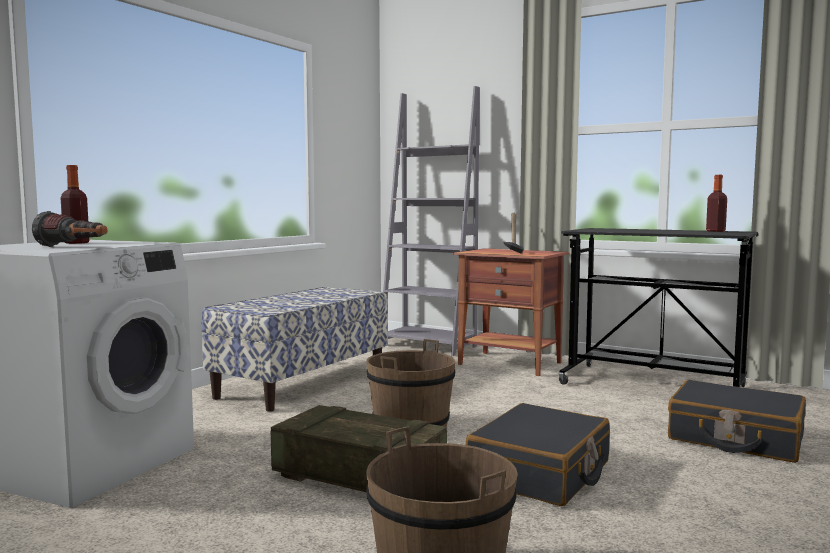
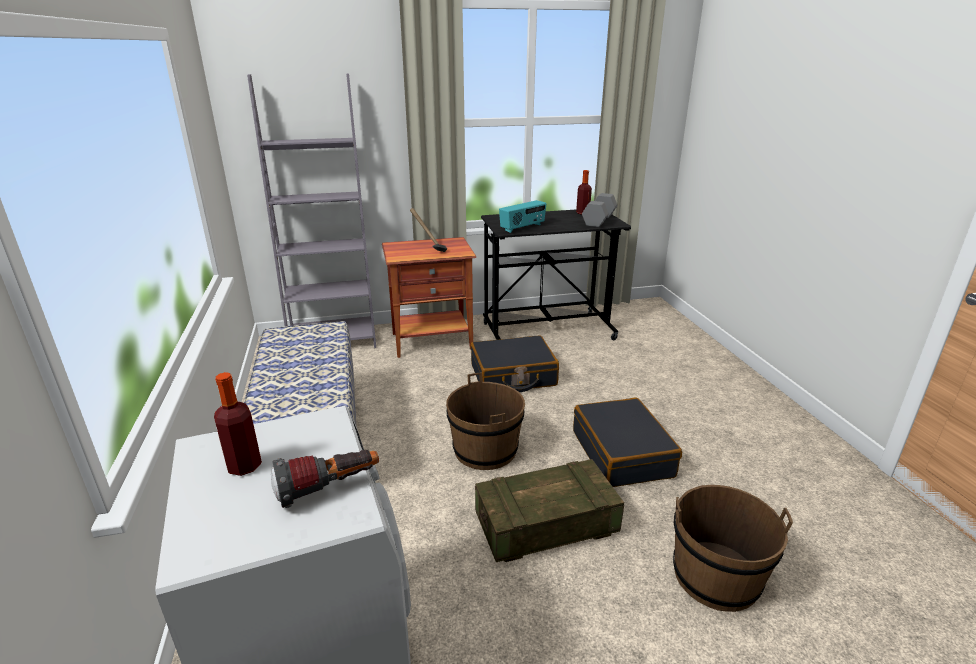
camera: 45 degrees left, 20 degrees up
(604, 230) = (523, 228): none -> radio
(718, 233) = (599, 220): none -> grey dumbbell
(735, 438) = (651, 368): black suitcase -> black suitcase (513, 376)

